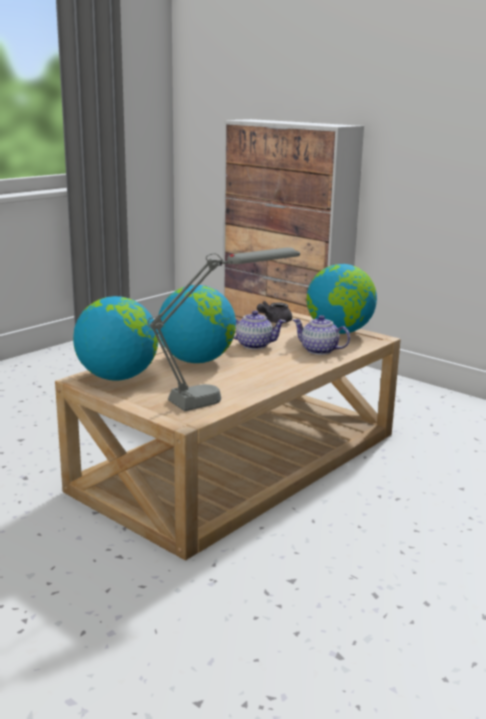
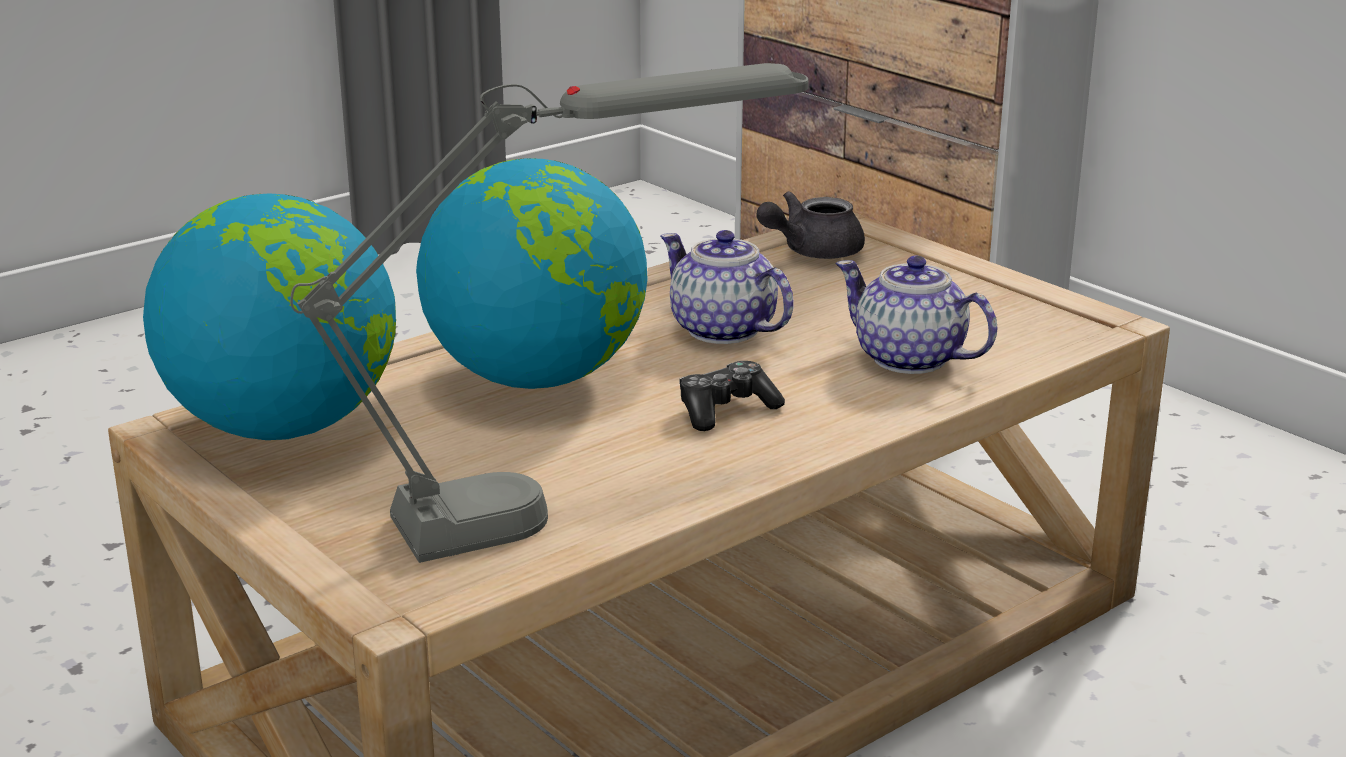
camera: 10 degrees right, 5 degrees up
(253, 345) = (723, 330): teapot -> teapot turned 150 degrees counterclockwise
(265, 367) = (725, 410): none -> game controller
(339, 332) = (990, 296): globe -> none

